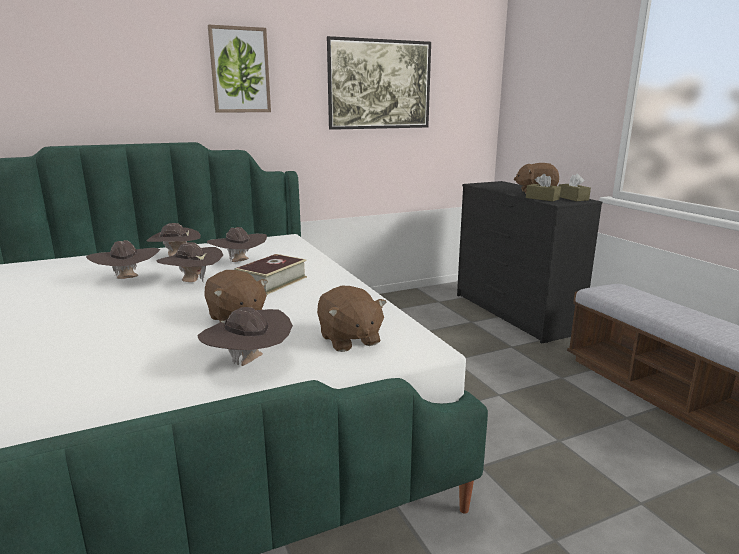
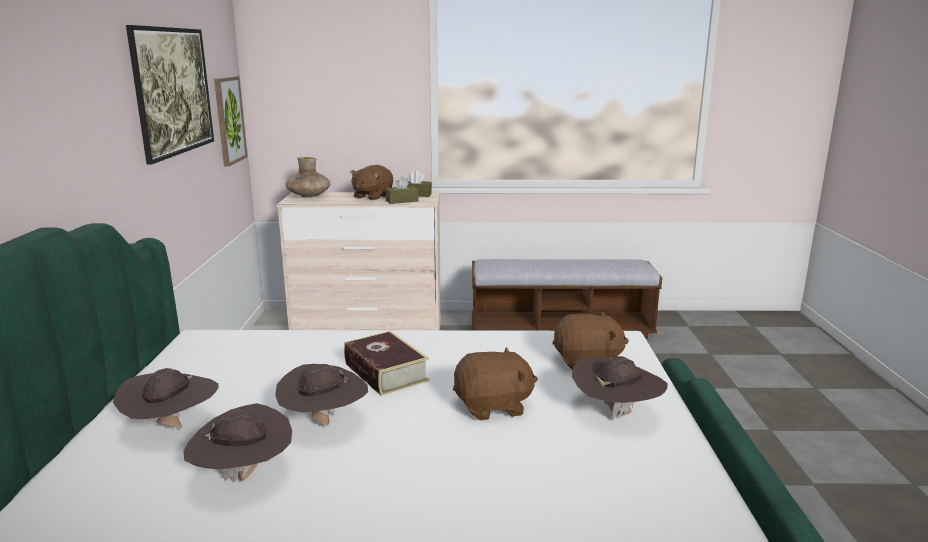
camera: 65 degrees left, 0 degrees up
(239, 263) = (276, 382): brown hat -> none
(240, 70) = (55, 87): picture -> picture (229, 120)
(499, 184) = (308, 196): none -> brown vase
(513, 313) = (367, 329): black dresser -> beige dresser

